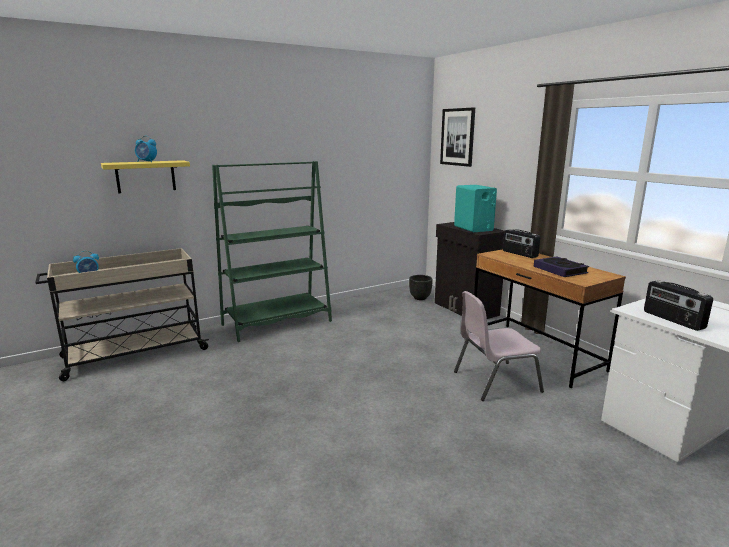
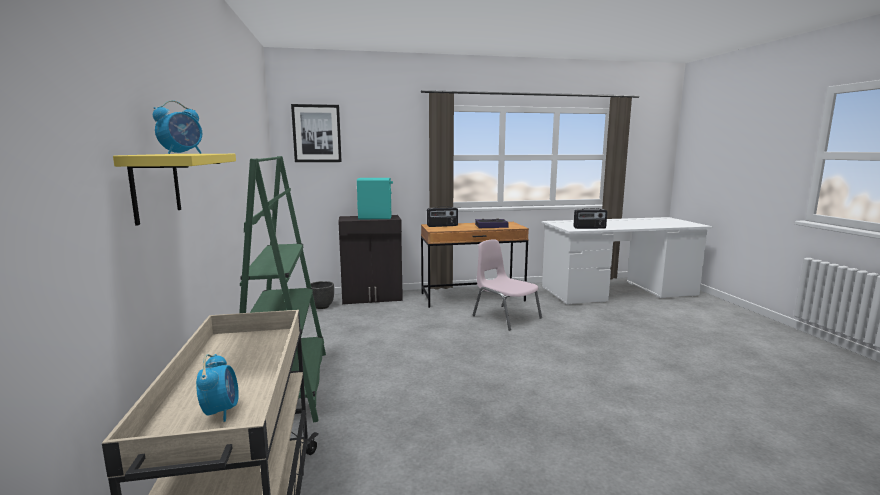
camera: 70 degrees left, 5 degrees down
(494, 381) = (505, 317): pink chair -> pink chair turned 135 degrees clockwise

